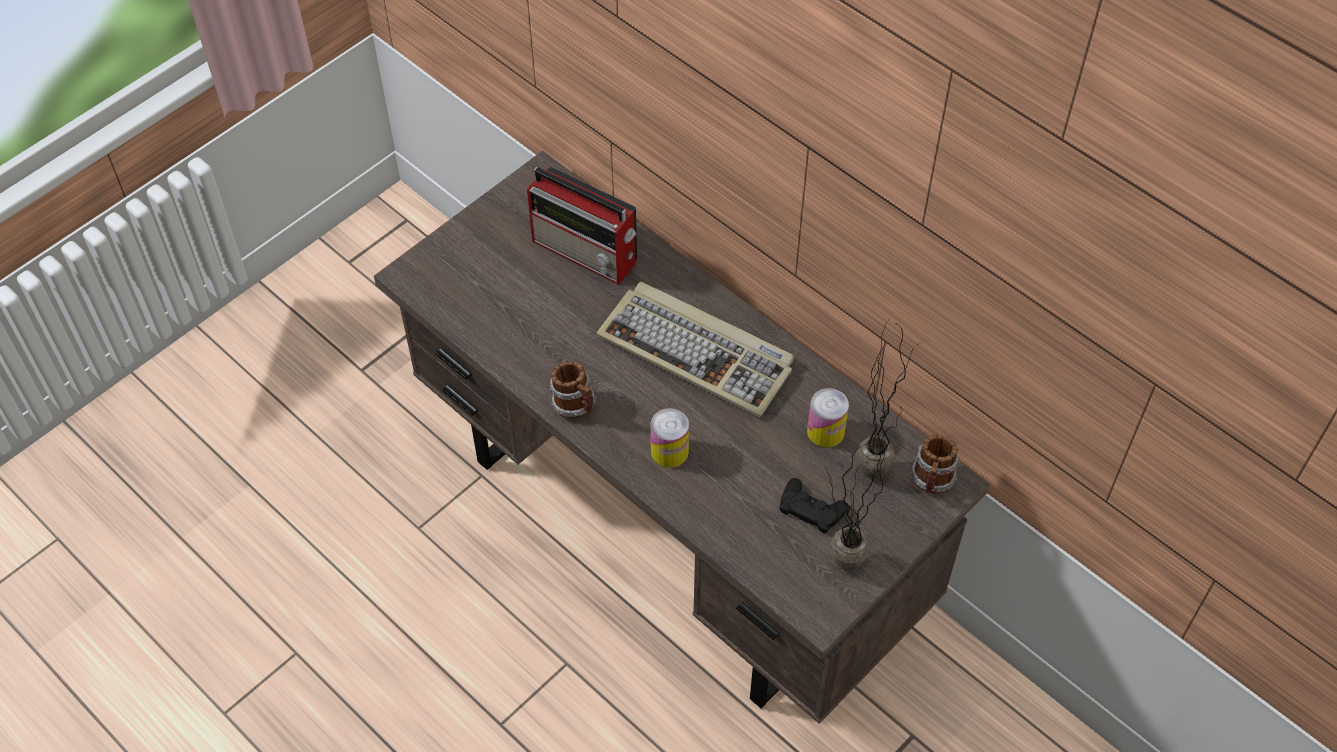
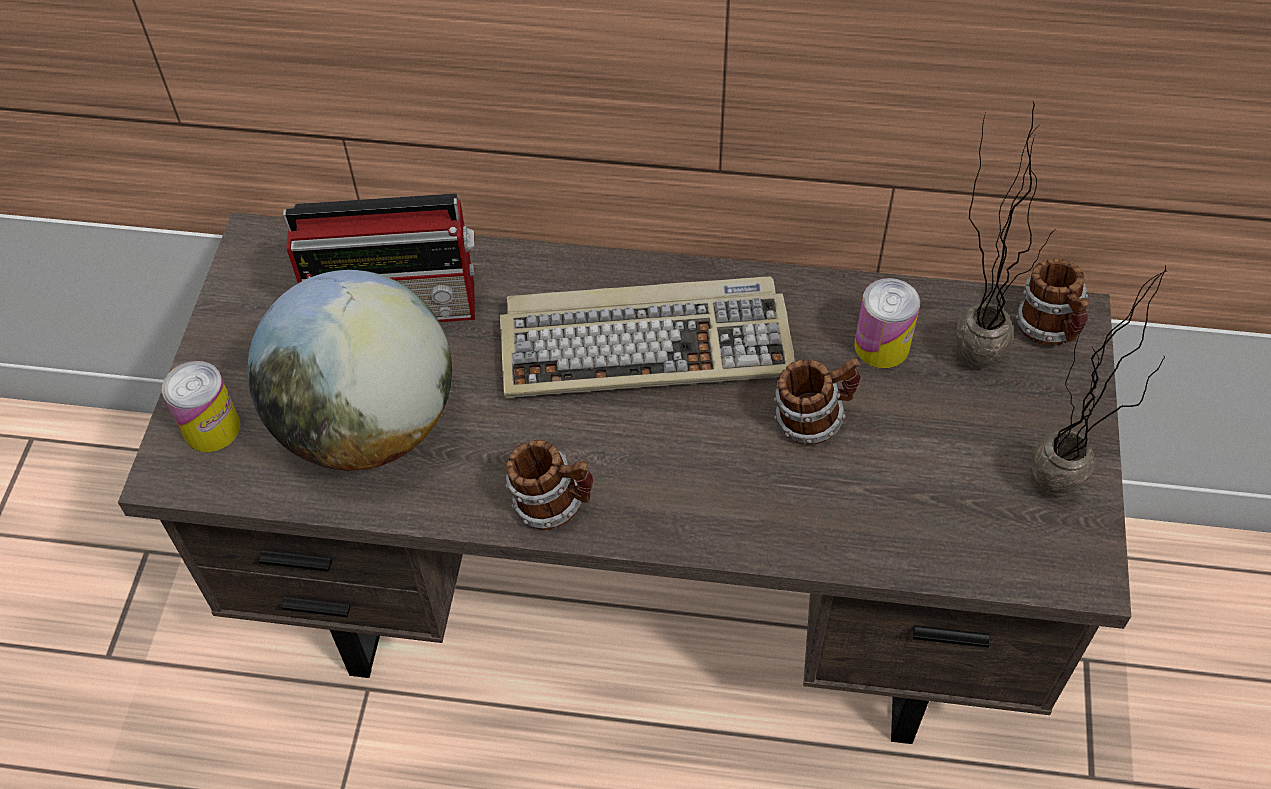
camera: 35 degrees left, 0 degrees up
(520, 308) = (368, 424): none -> globe
(669, 451) = (723, 487): can -> can (211, 428)
(749, 446) = (812, 419): none -> mug
(811, 509) = (952, 448): black game controller -> none

